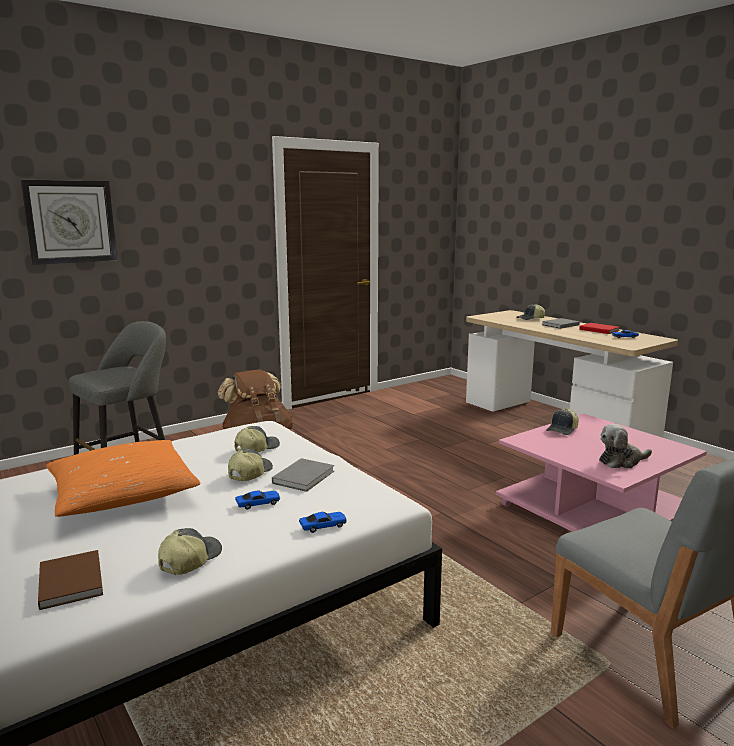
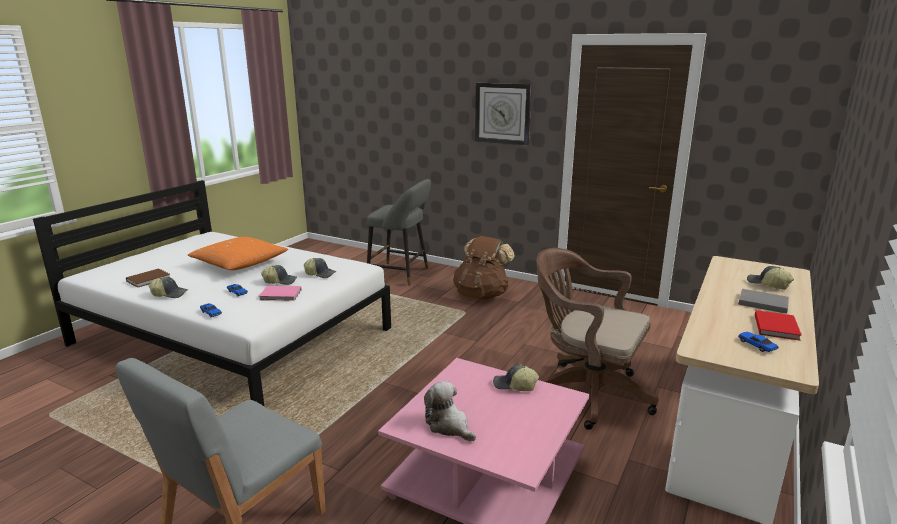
camera: 65 degrees right, 5 degrees up
(70, 221) = (415, 103): wall clock -> wall clock (503, 113)
(305, 477) = (281, 295): grey book -> pink book
(487, 448) = (585, 392): none -> brown office chair

